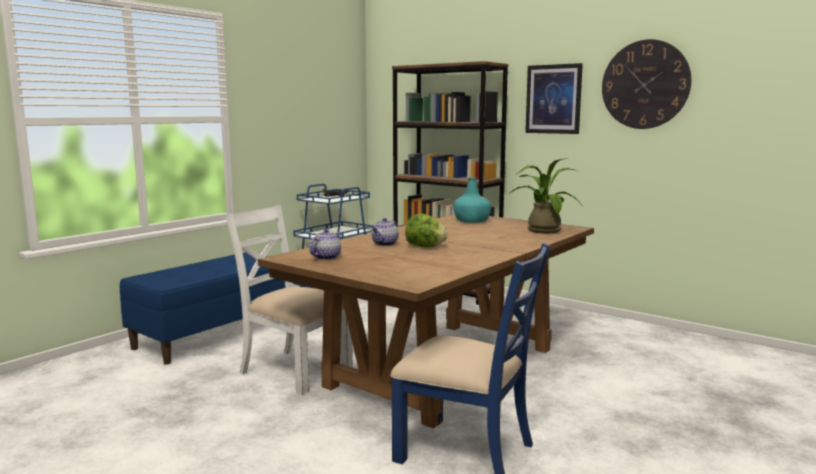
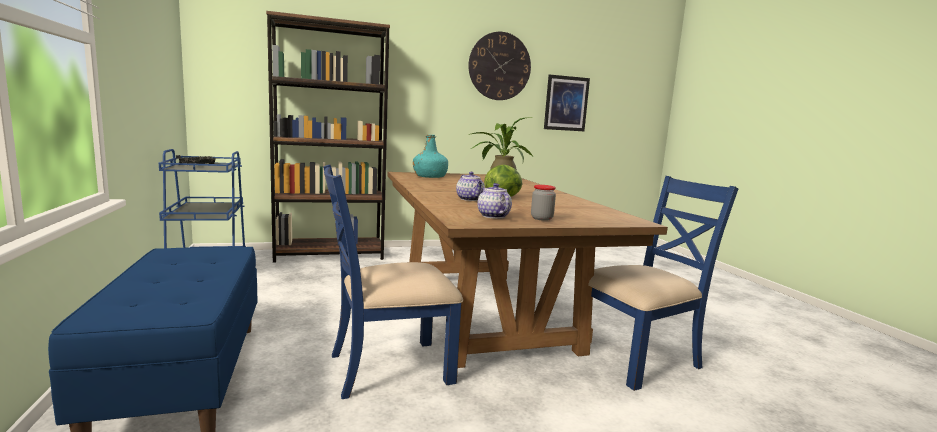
camera: 55 degrees left, 0 degrees up
(294, 370) = (389, 367): white chair -> blue chair
(349, 266) = (541, 218): none -> jar
(553, 99) = (426, 70): picture -> picture (566, 103)

